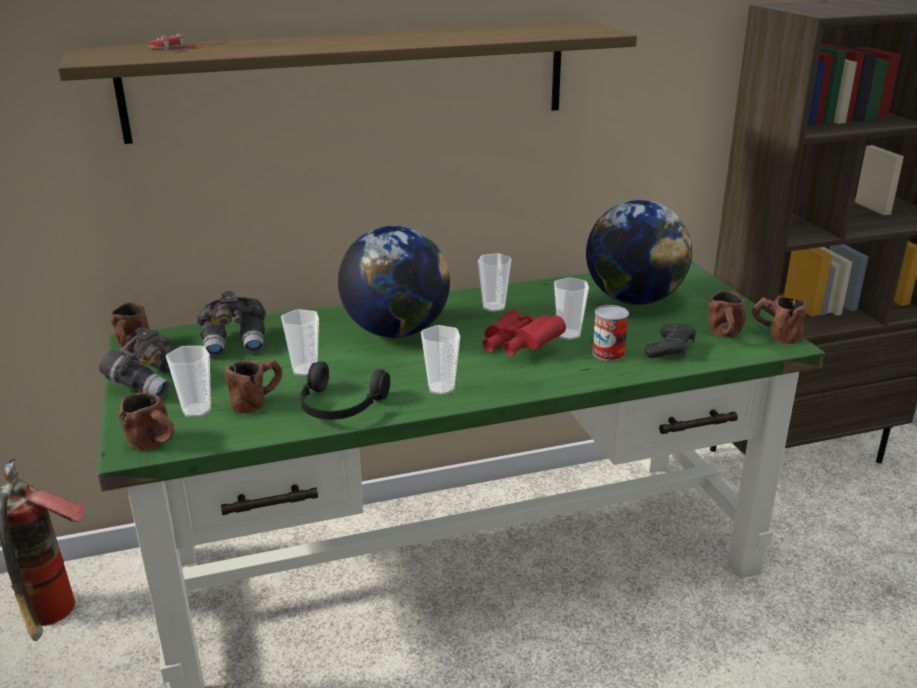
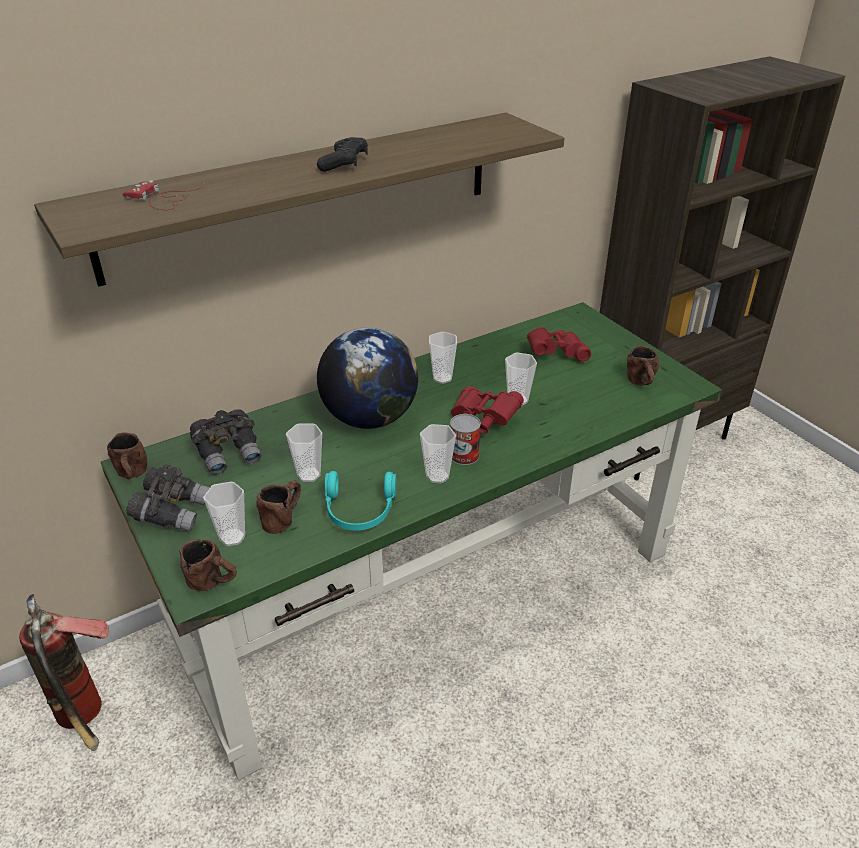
camera: 15 degrees left, 10 degrees up
(339, 407) = (359, 511): black headphones -> turquoise headphones
(608, 353) = (558, 416): can -> can (464, 455)
(634, 300) = (555, 353): globe -> red binoculars
(670, 349) = (605, 404): black game controller -> black game controller (344, 163)
(775, 335) = (679, 377): brown mug -> none

